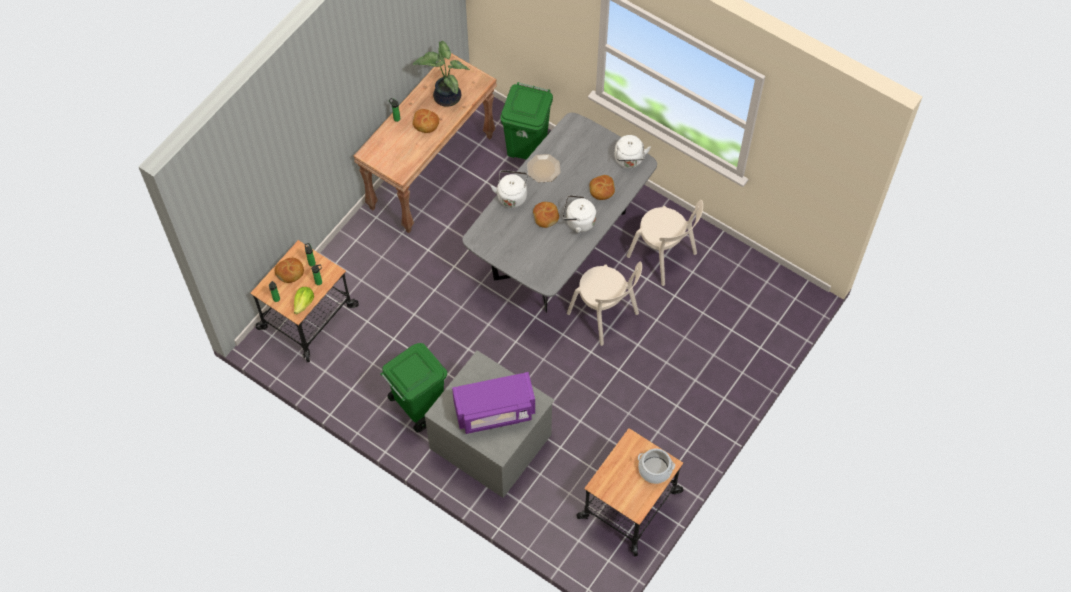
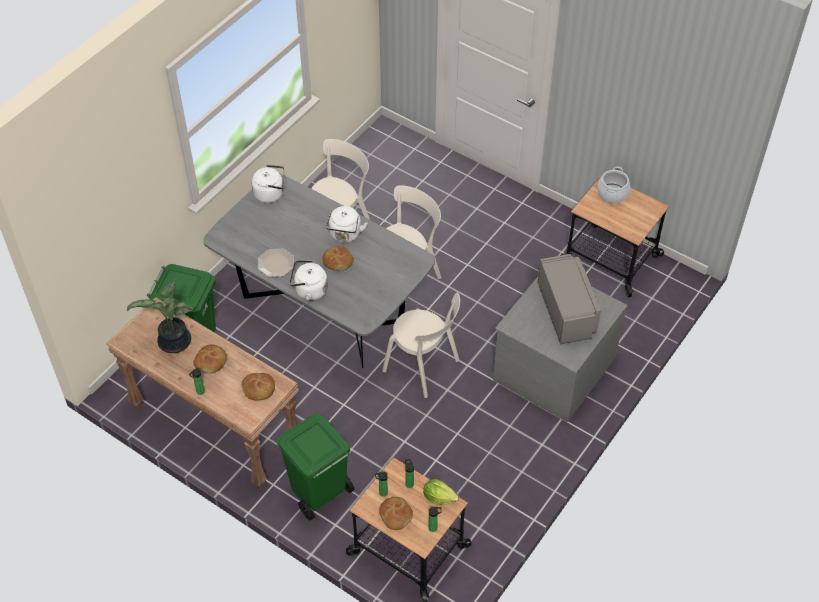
camera: 90 degrees left, 10 degrees down
(418, 405) = (517, 434): green trash can -> green trash can (318, 493)
(493, 330) = (424, 367): none -> beige chair
(495, 411) = (566, 311): purple microwave -> grey microwave
(601, 190) = (306, 216): bread -> bread (259, 389)

